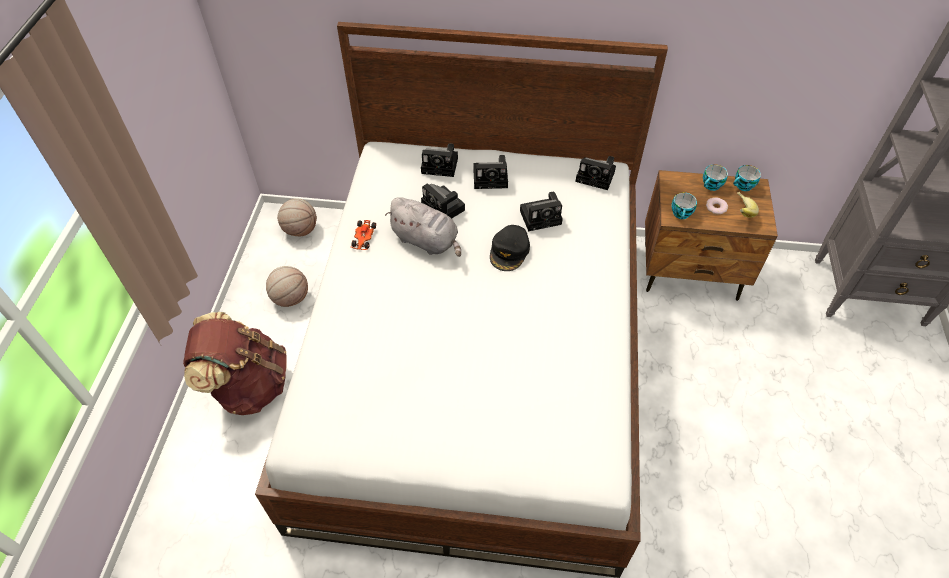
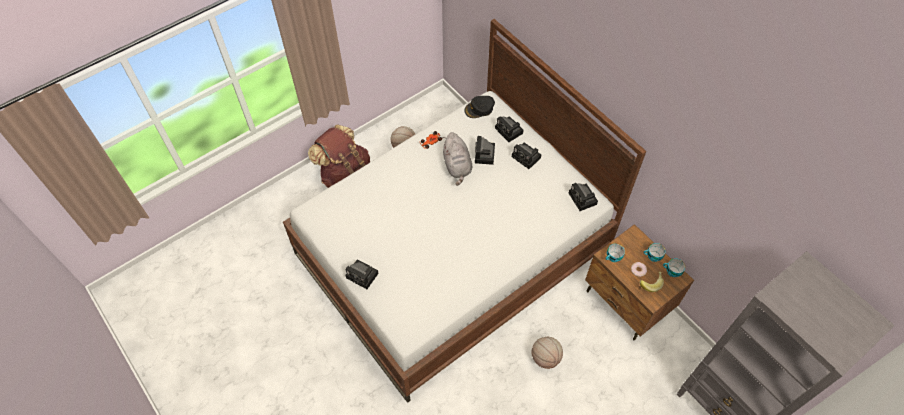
camera: 45 degrees right, 5 degrees up
(300, 230) = (444, 113): basketball -> basketball (545, 357)
(509, 251) = (489, 202): black cap -> black cap (479, 109)
(542, 217) = (527, 198): camera -> camera (363, 276)

